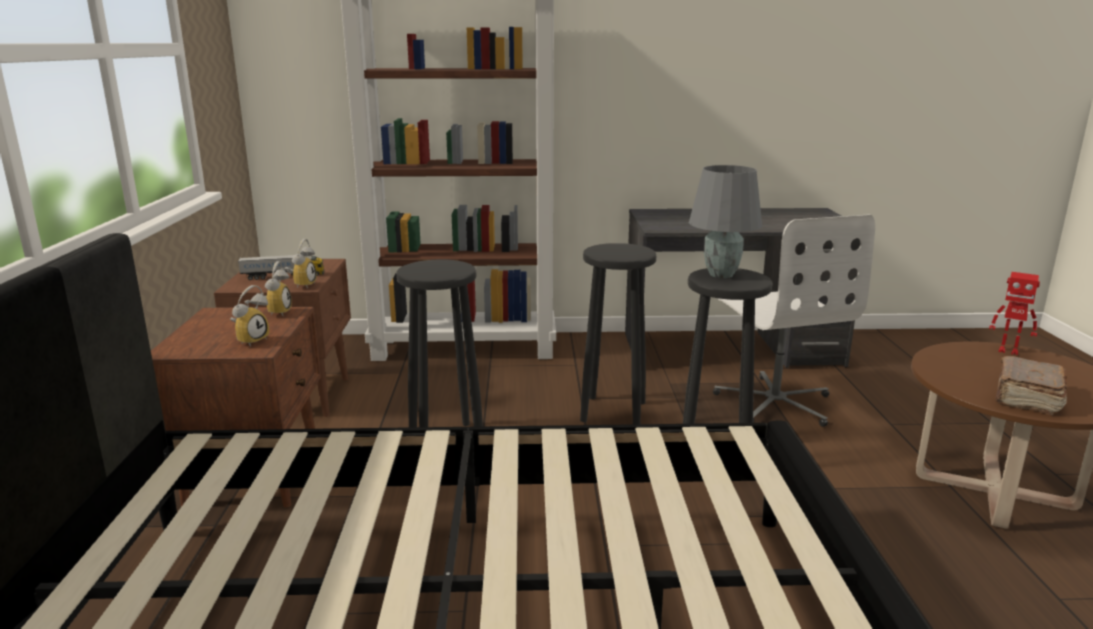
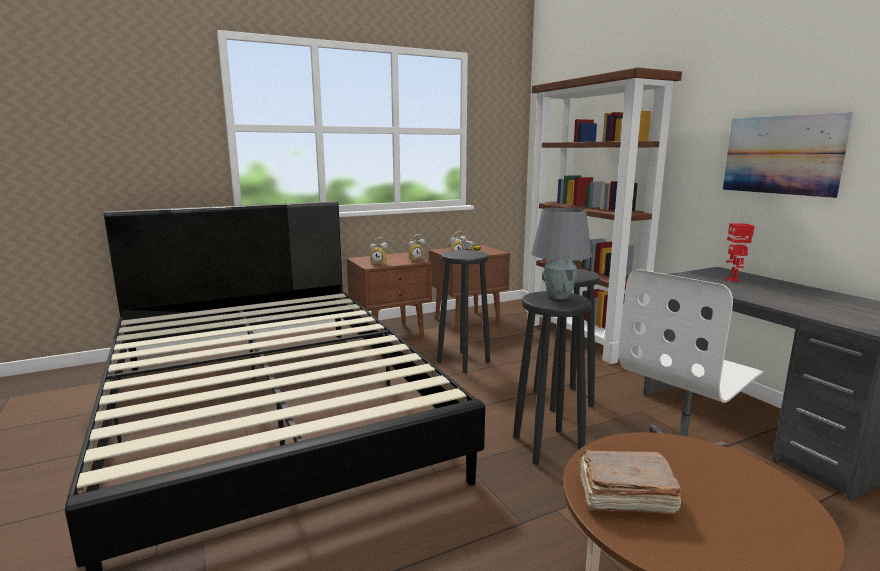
camera: 65 degrees right, 5 degrees down
(681, 83) = (781, 155): none -> picture
(1008, 351) = (778, 492): toy robot -> toy robot (733, 279)

